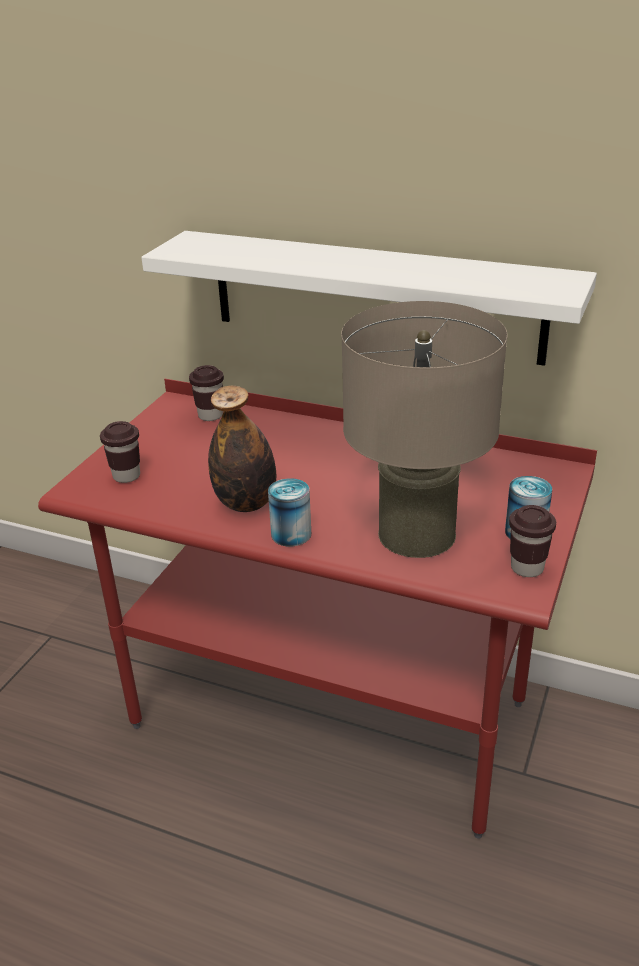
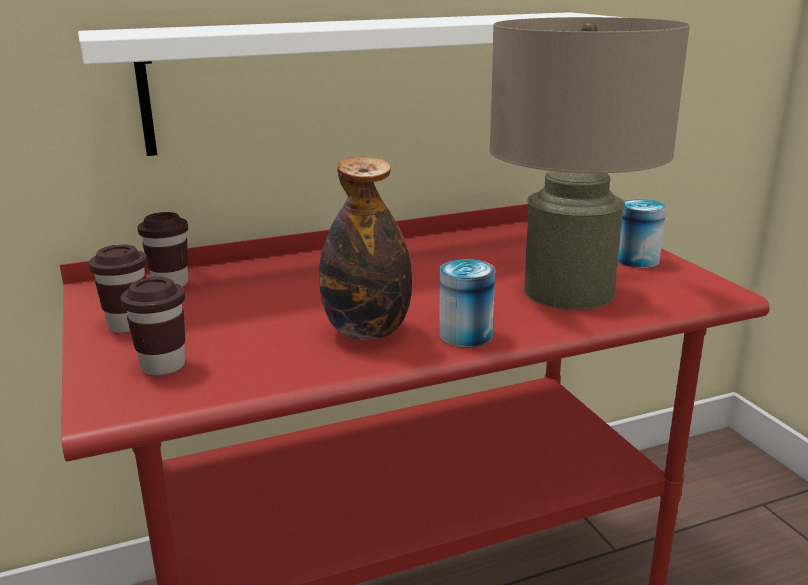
camera: 45 degrees left, 10 degrees down
(527, 568) = (688, 278): brown cup -> brown cup (128, 325)

